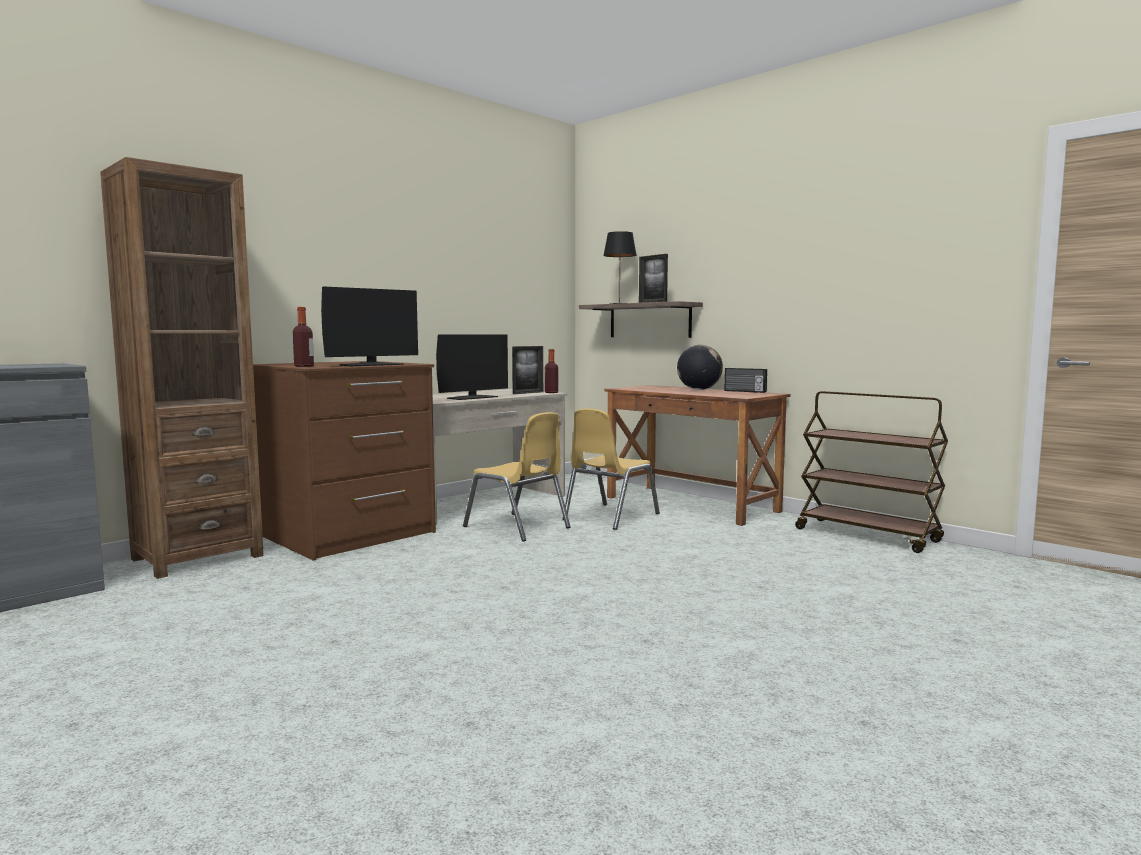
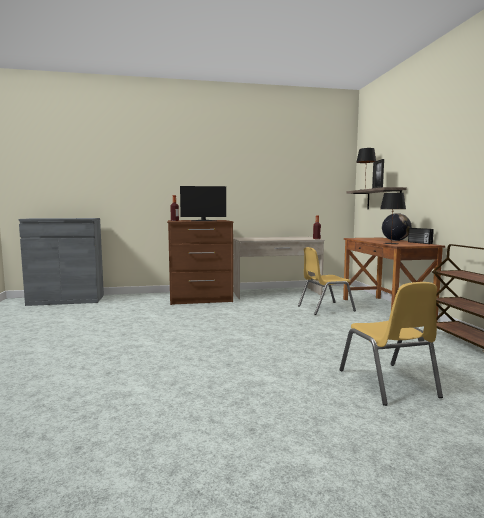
camera: 35 degrees right, 0 degrees up
(197, 557) = (139, 297): brown bookcase -> none
(472, 397) = (267, 239): monitor -> none
(517, 527) = (271, 306): yellow chair -> yellow chair (388, 383)
(528, 393) = (304, 238): picture frame -> none
(719, 394) = (391, 243): none -> black table lamp

